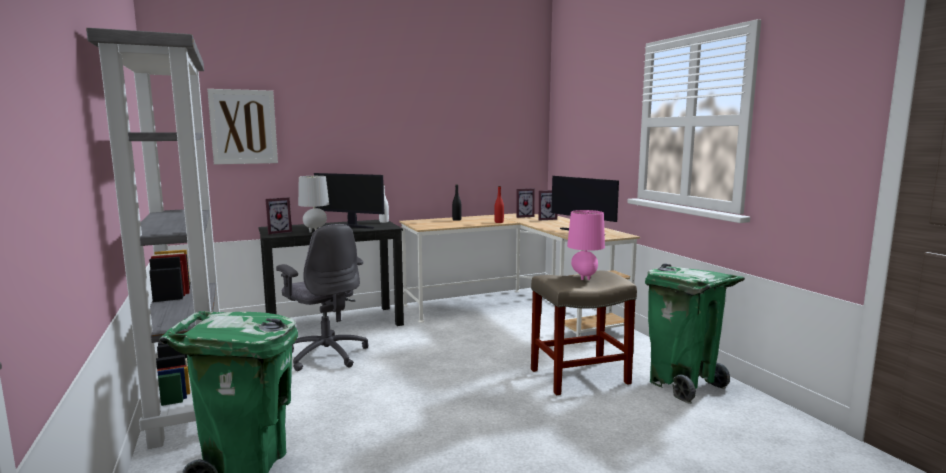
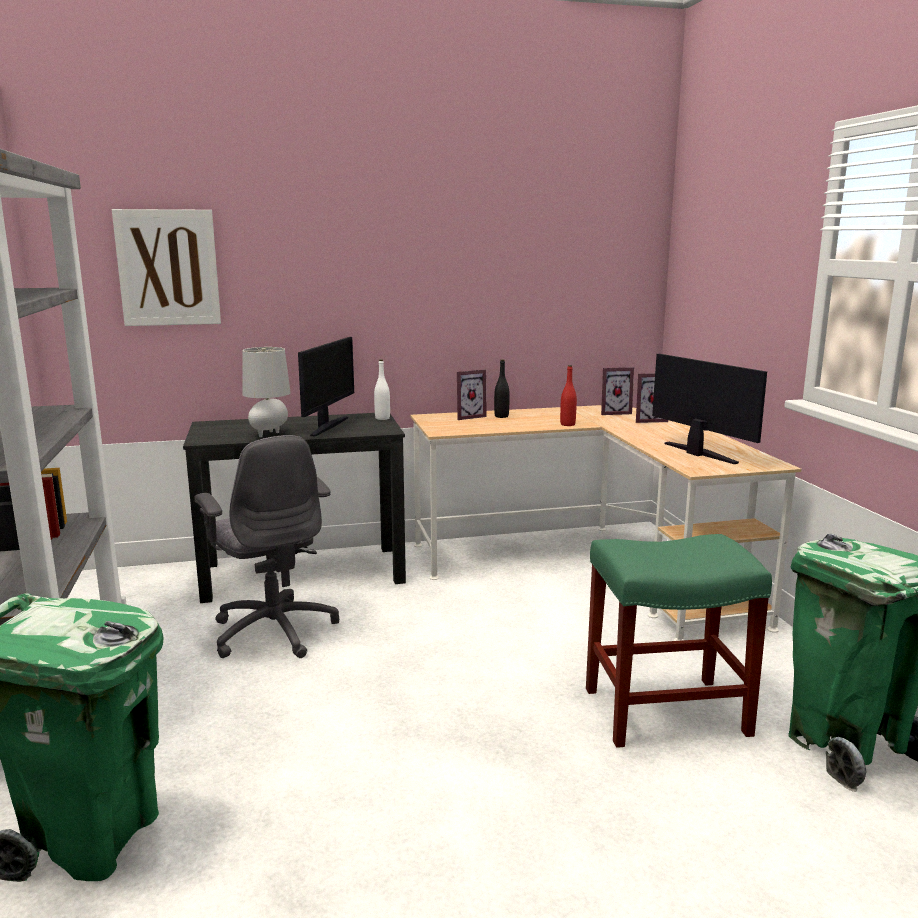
camera: 10 degrees right, 5 degrees up
(278, 232) = (213, 434): picture frame -> picture frame (468, 416)
(351, 226) = (327, 426): monitor -> monitor turned 105 degrees counterclockwise
(578, 377) = (663, 712): beige stool -> green stool
(584, 278) = (681, 551): pink table lamp -> none

